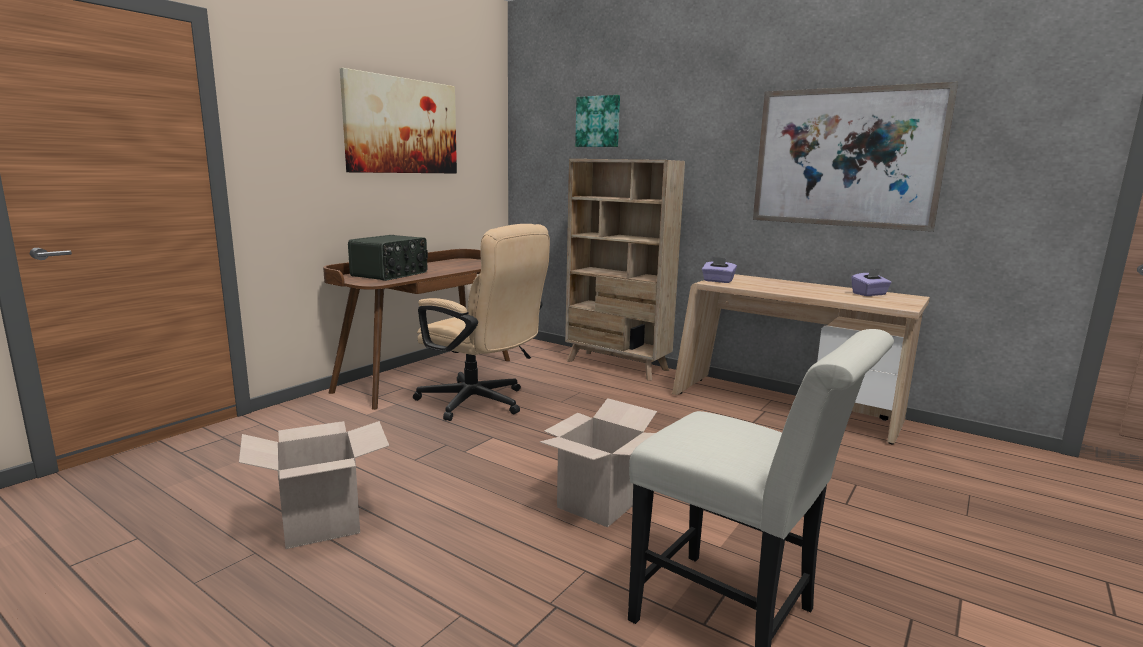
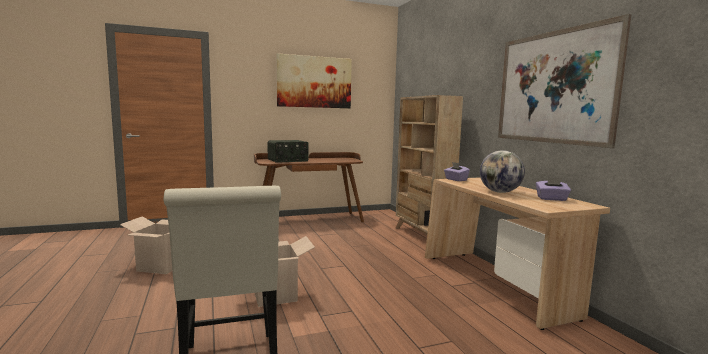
camera: 35 degrees right, 5 degrees down
(480, 403) = (309, 238): beige office chair -> none
(598, 121) = (429, 74): picture -> none
(809, 292) = (500, 192): none -> globe

